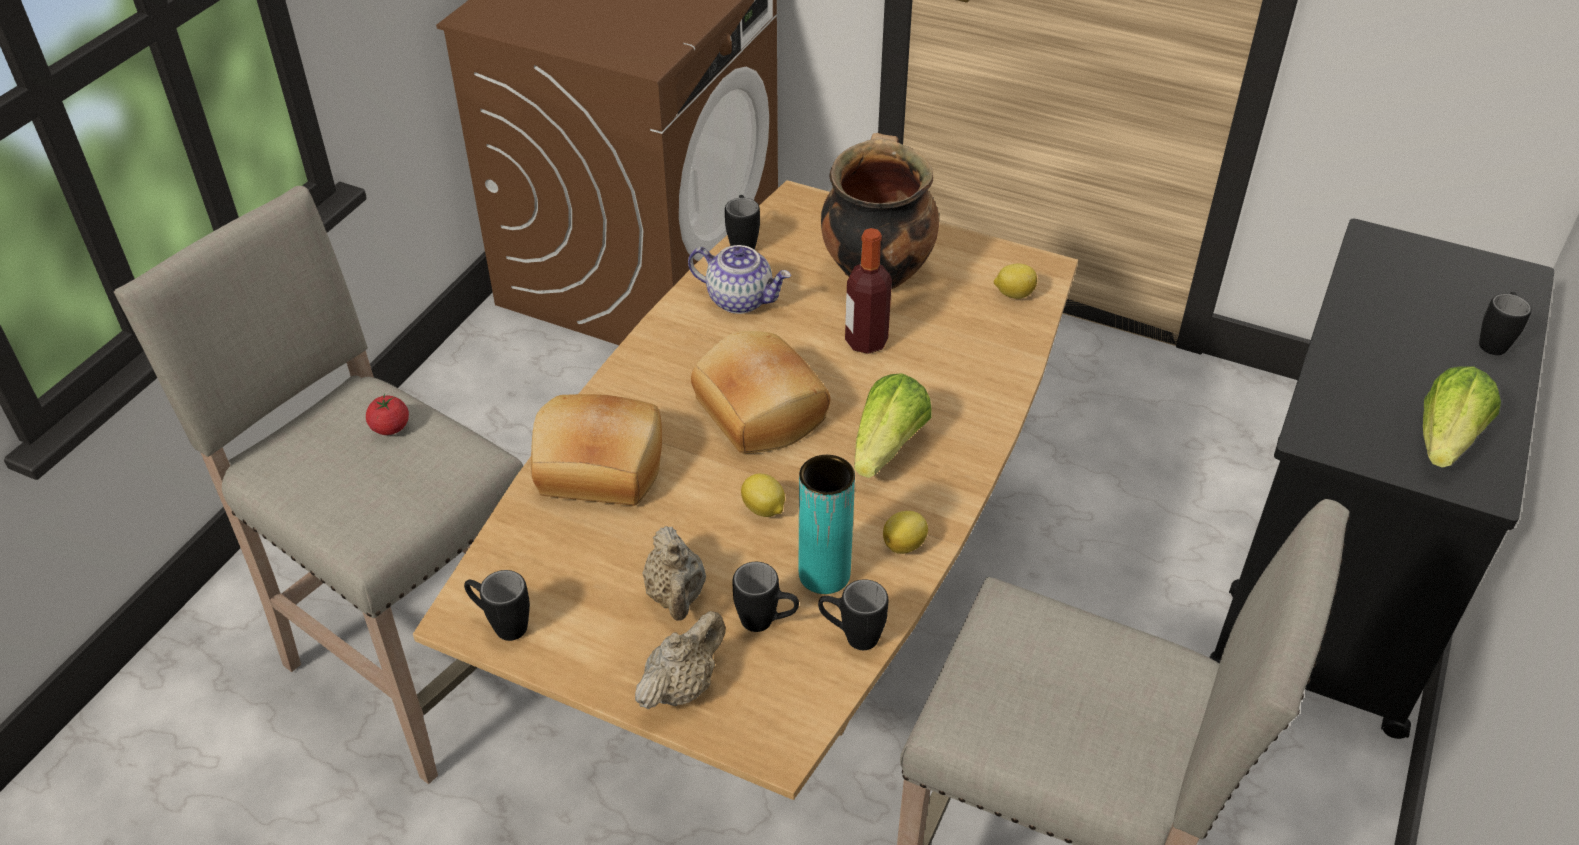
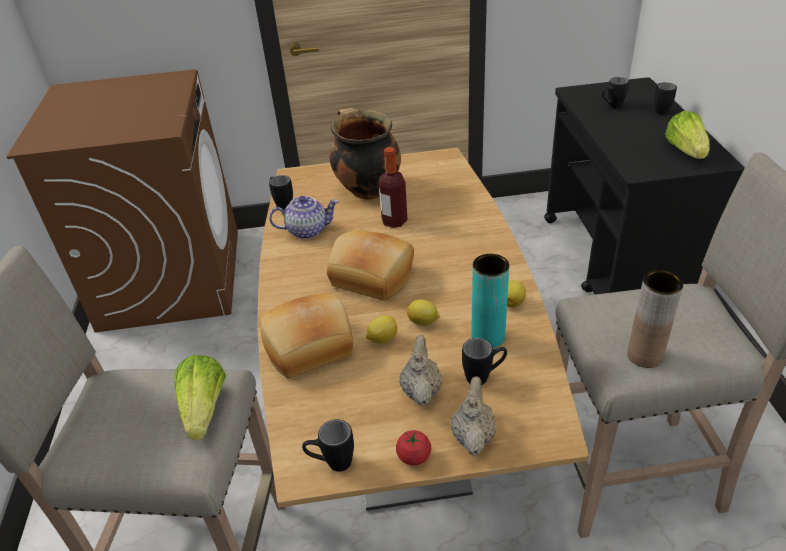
camera: 30 degrees left, 5 degrees down
(390, 427) = (147, 391): tomato -> tomato (414, 456)
(676, 596) = (421, 390): beige teapot -> beige teapot turned 135 degrees counterclockwise
(851, 636) = (533, 359): black mug -> black mug (611, 106)
(887, 447) = (456, 263): lettuce -> lettuce (204, 410)
(1010, 717) = (644, 355): none -> brown vase
(1013, 294) = (444, 172): lemon -> lemon (382, 339)

